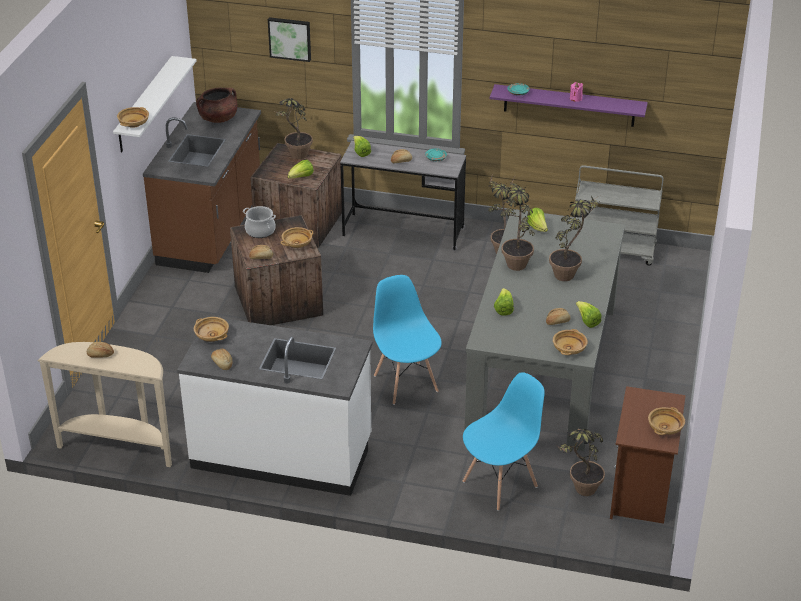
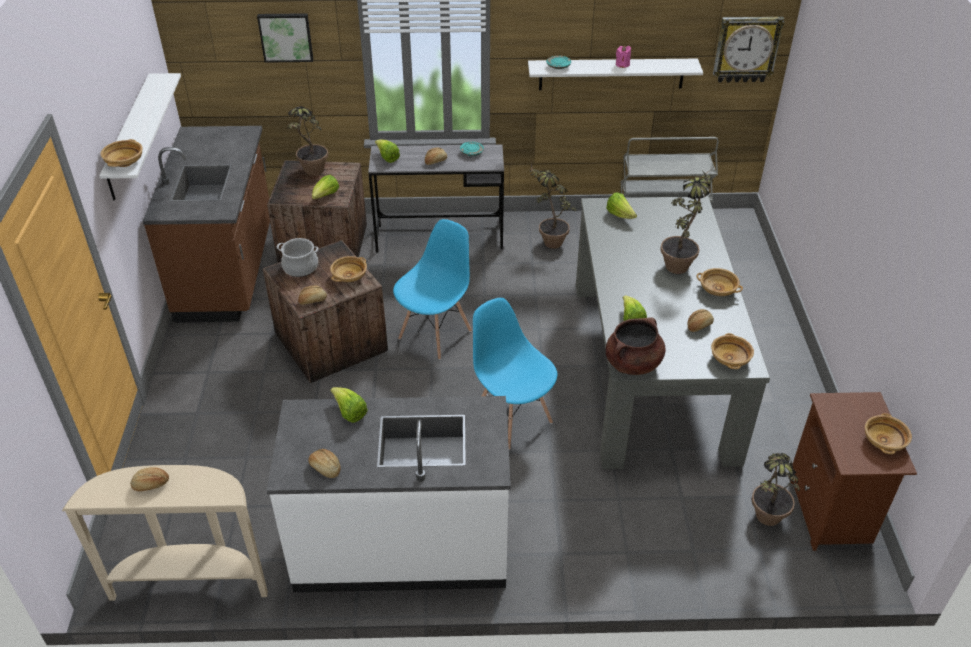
camera: 15 degrees left, 5 degrees up
(211, 336) = (297, 429): beige bowl -> beige bowl (717, 290)
(218, 119) = (215, 142): brown cooking pot -> brown cooking pot (633, 364)
(500, 484) = (672, 530): blue chair -> blue chair (435, 334)
(515, 260) = (615, 257): potted plant -> none
(569, 105) = (611, 74): purple shelf -> white shelf
(587, 321) = (731, 319): lettuce -> lettuce (349, 413)
(692, 99) = (746, 49): none -> wall clock

